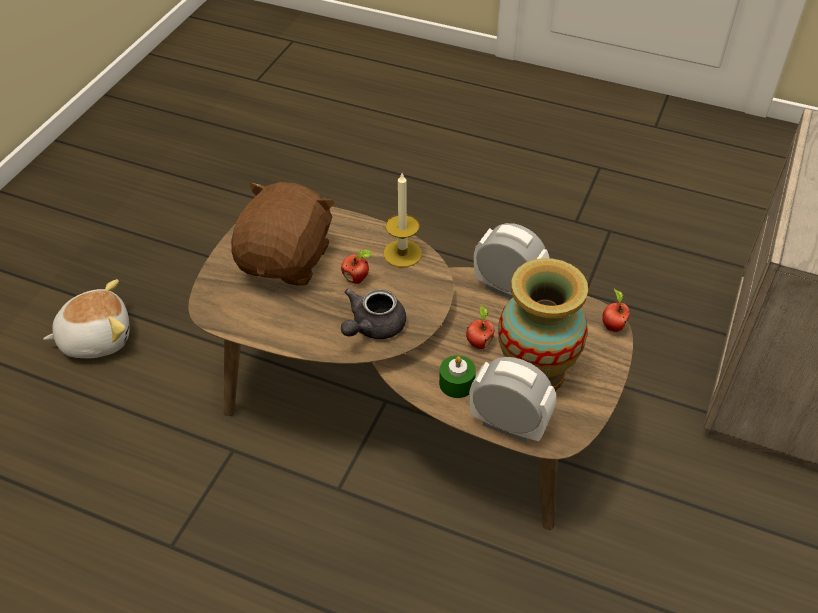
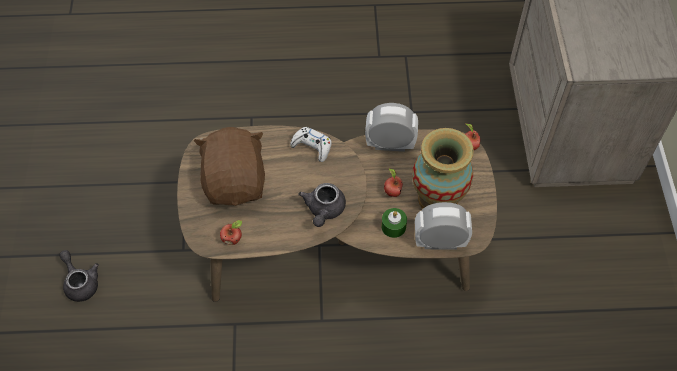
camera: 25 degrees left, 10 degrees up
(96, 338) = (80, 282): plush toy -> grey teapot
(357, 279) = (292, 178): apple -> apple (233, 239)
(402, 253) = (312, 146): candle -> white game controller

